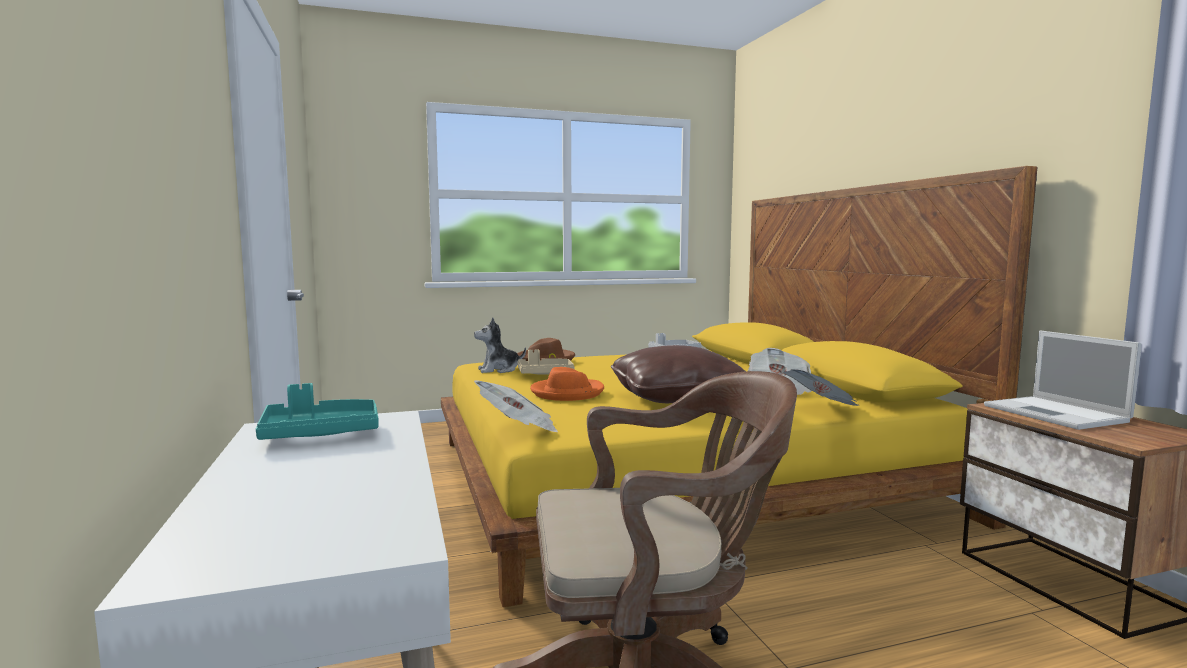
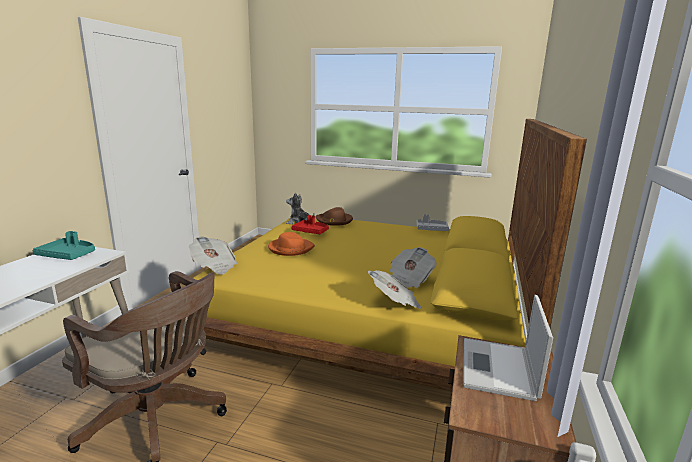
camera: 35 degrees right, 10 degrees up
(544, 374) = (311, 231): beige tray -> red tray
(677, 398) = (332, 268): brown pillow -> none

